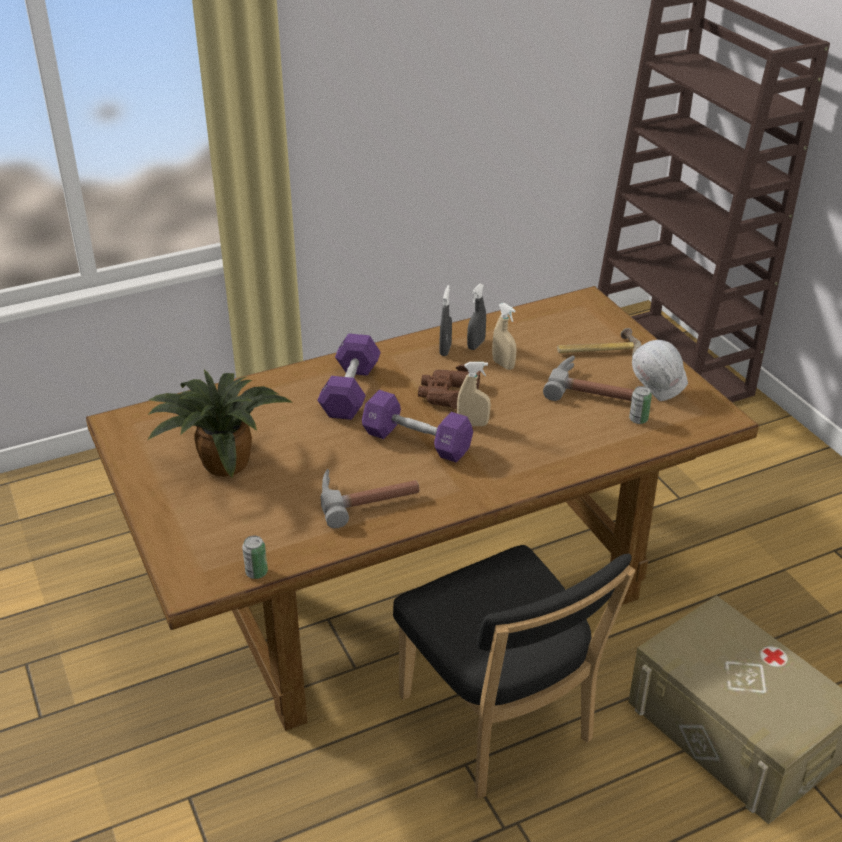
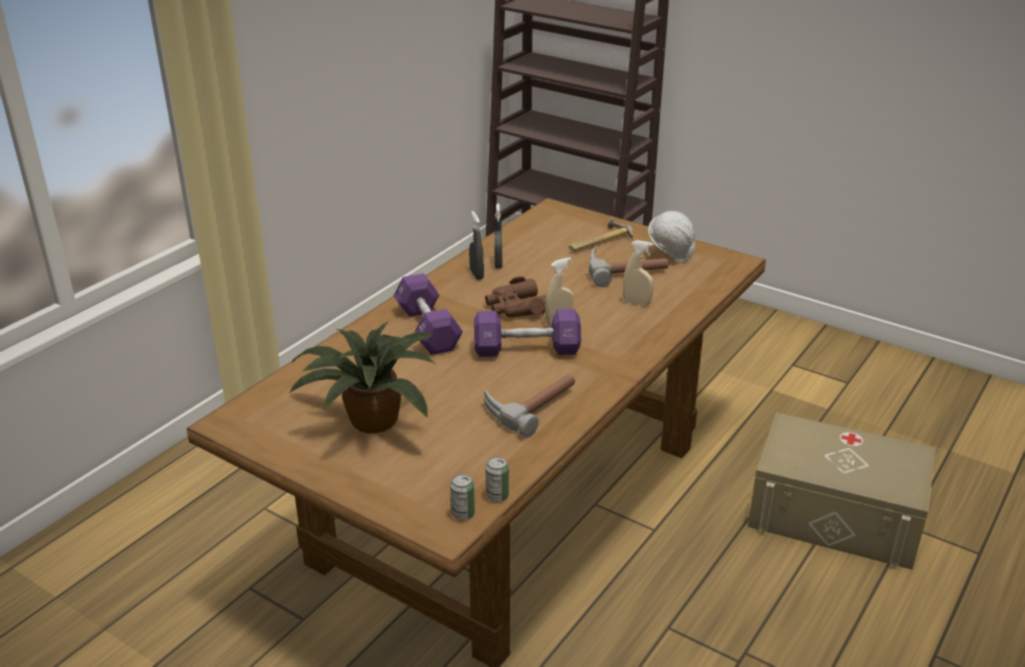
camera: 30 degrees left, 5 degrees down
(500, 725) = (669, 585): black chair -> none
(503, 364) = (536, 272): beige spray bottle -> beige spray bottle (637, 302)
(638, 419) = (680, 281): can -> can (463, 514)

